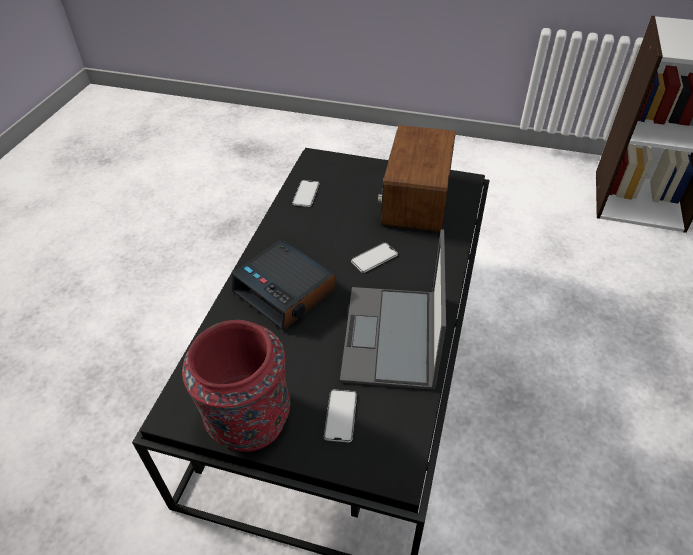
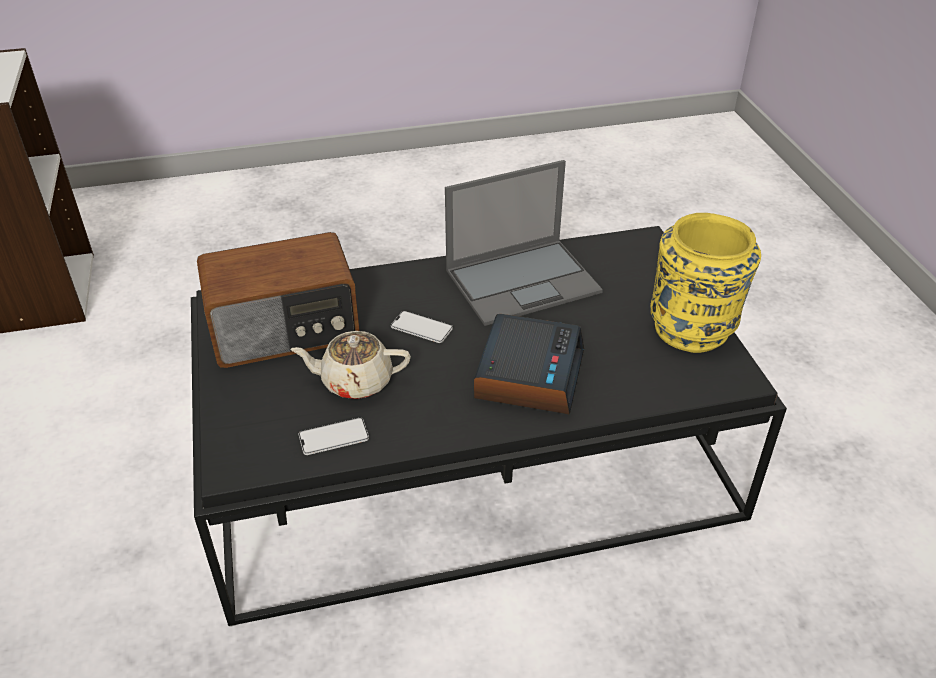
camera: 120 degrees left, 5 degrees down
(248, 420) = (693, 329): red vase -> yellow vase
(340, 415) = (632, 281): phone -> none
(344, 213) = (355, 381): none -> beige teapot

